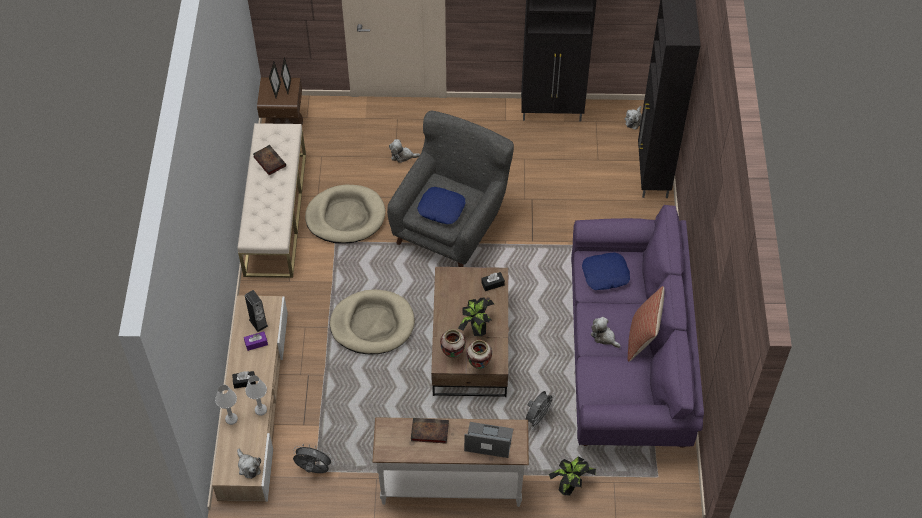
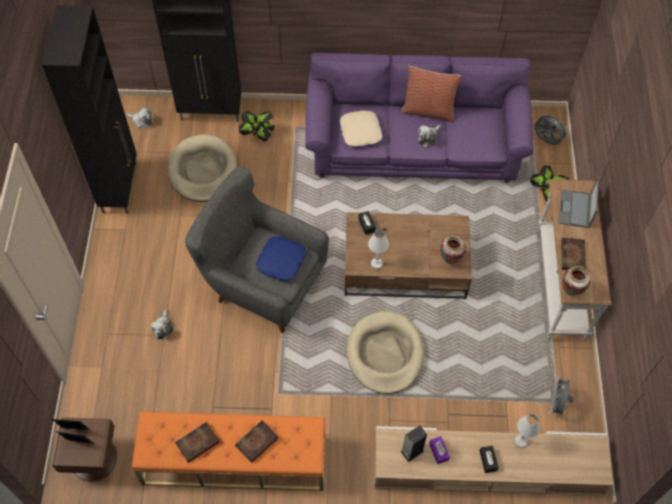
camera: 90 degrees left, 5 degrees up
(231, 419) = (534, 471): white table lamp -> white table lamp (376, 263)
(248, 466) = (587, 449): plush toy -> none
(266, 200) = (256, 443): none -> book
(275, 213) = (234, 460): beige bench -> orange bench
(345, 217) = (244, 384): beige dog bed -> beige dog bed (203, 170)
(476, 326) = (417, 240): potted plant -> potted plant (258, 135)
(479, 365) = (460, 238): vase -> vase (571, 291)
(538, 418) = (483, 214): grey fan -> grey fan (546, 140)
(605, 275) = (361, 131): blue pillow -> beige pillow

